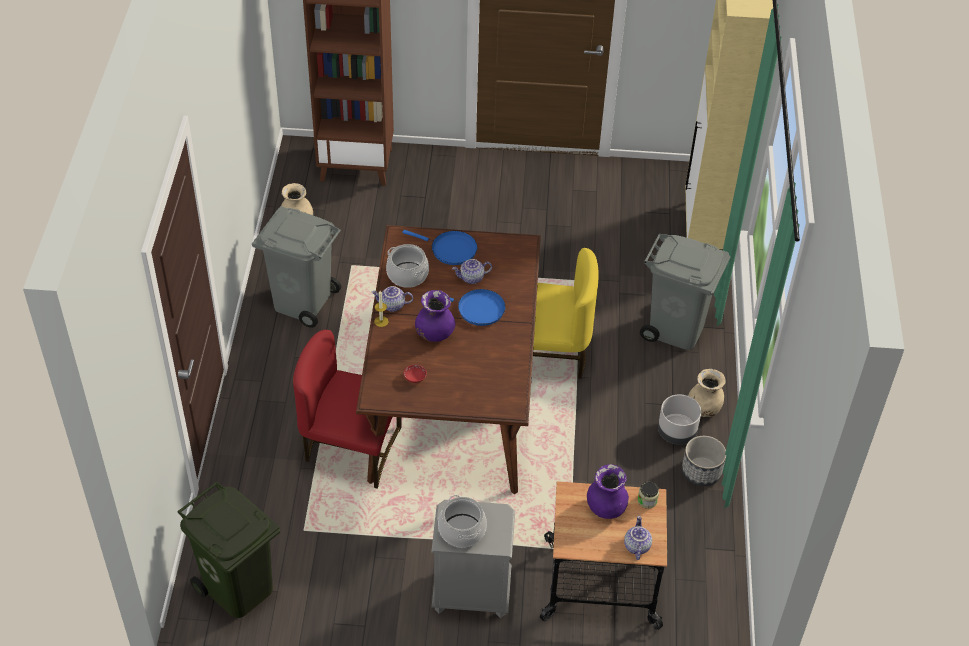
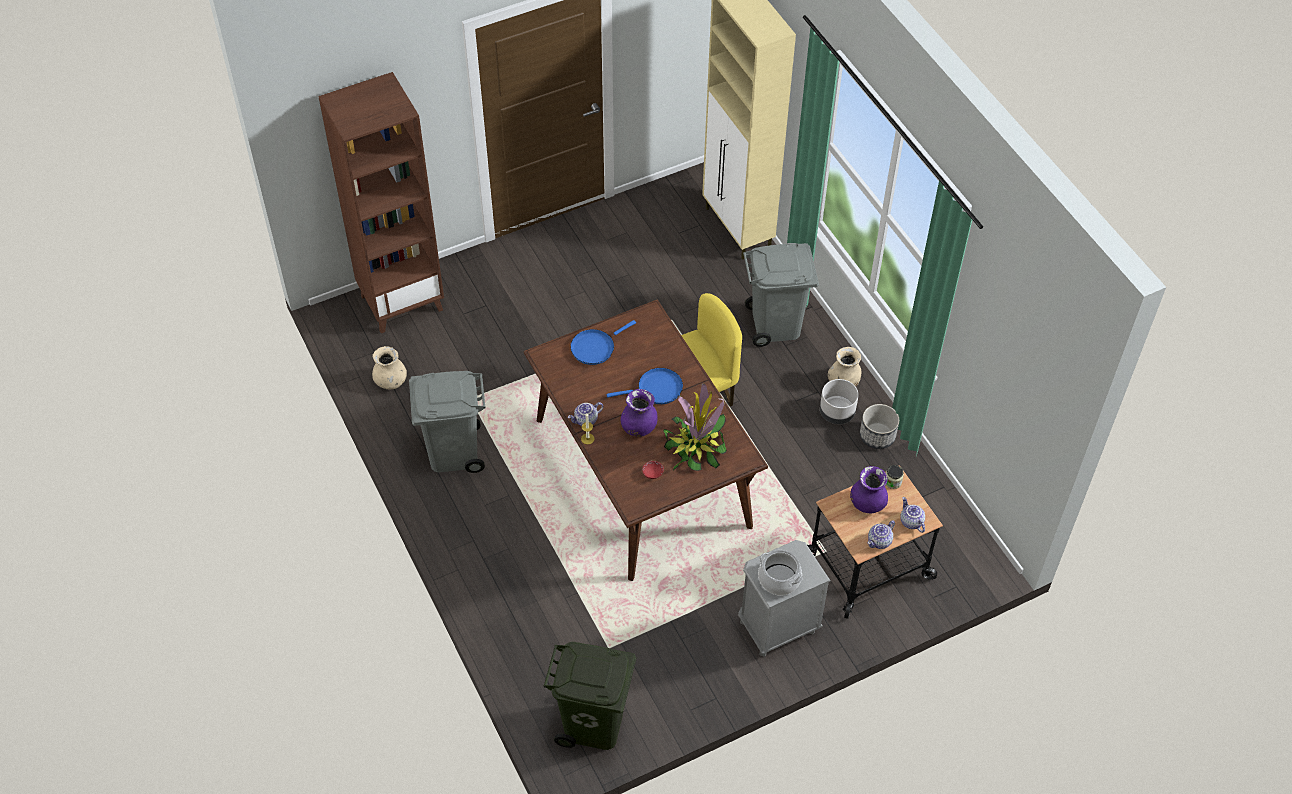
camera: 30 degrees left, 5 degrees up
(351, 448) = (594, 559): red chair -> none
(408, 275) = (577, 387): cooking pot -> none
(450, 249) = (595, 347): blue frying pan -> blue frying pan turned 150 degrees clockwise
(472, 278) = (631, 364): teapot -> teapot (880, 541)
(473, 374) = (696, 447): none -> potted plant

